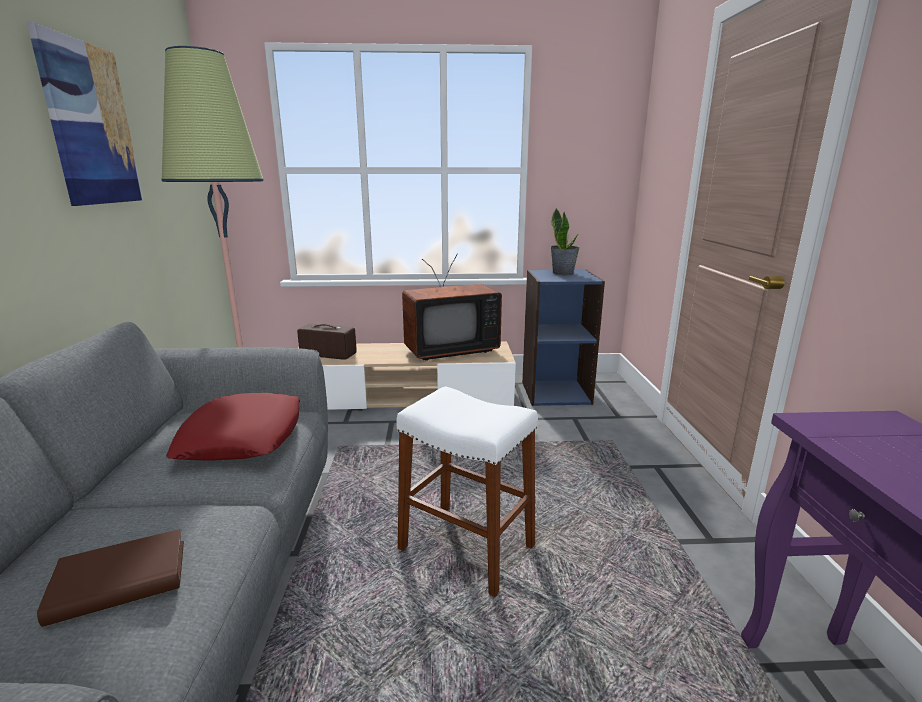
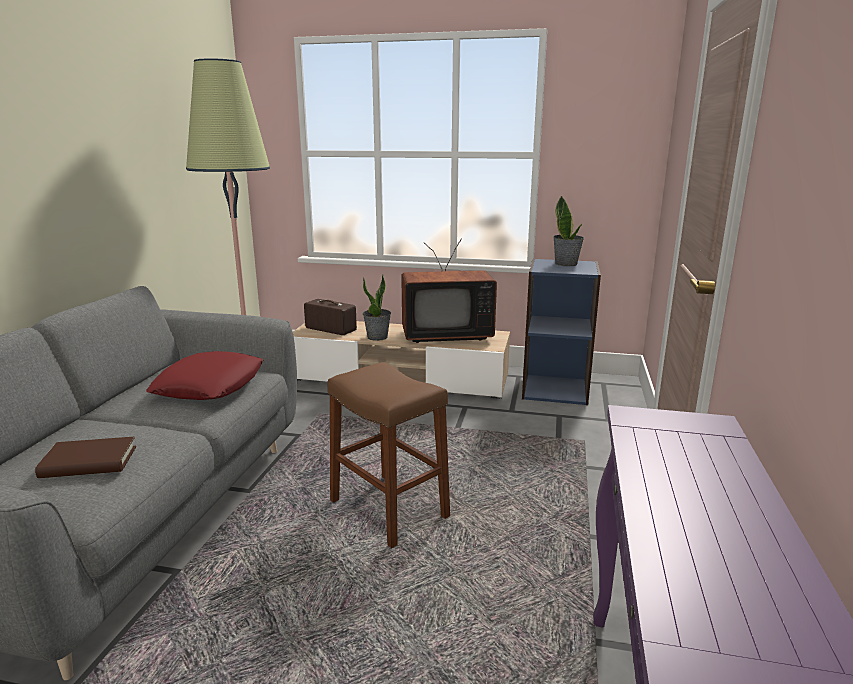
camera: 15 degrees right, 0 degrees up
(90, 124) = (133, 125): picture -> none
(382, 358) = (377, 337): none -> potted plant
(466, 548) = (388, 509): white stool -> brown stool

